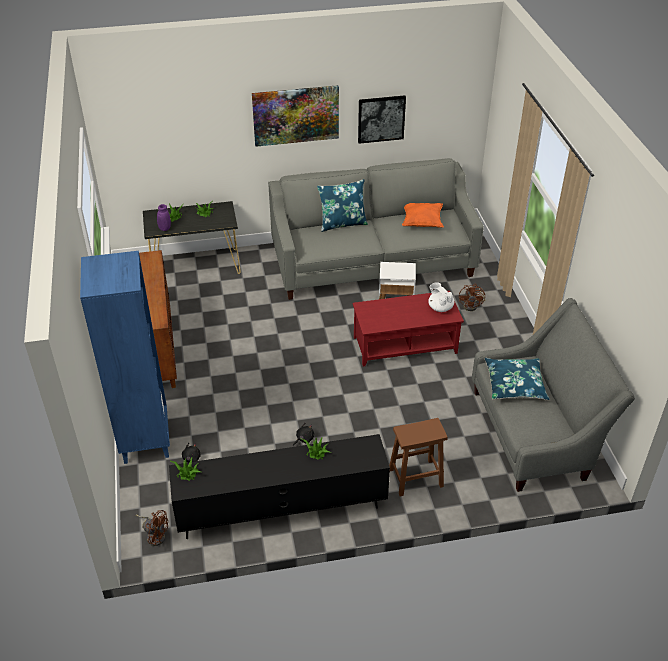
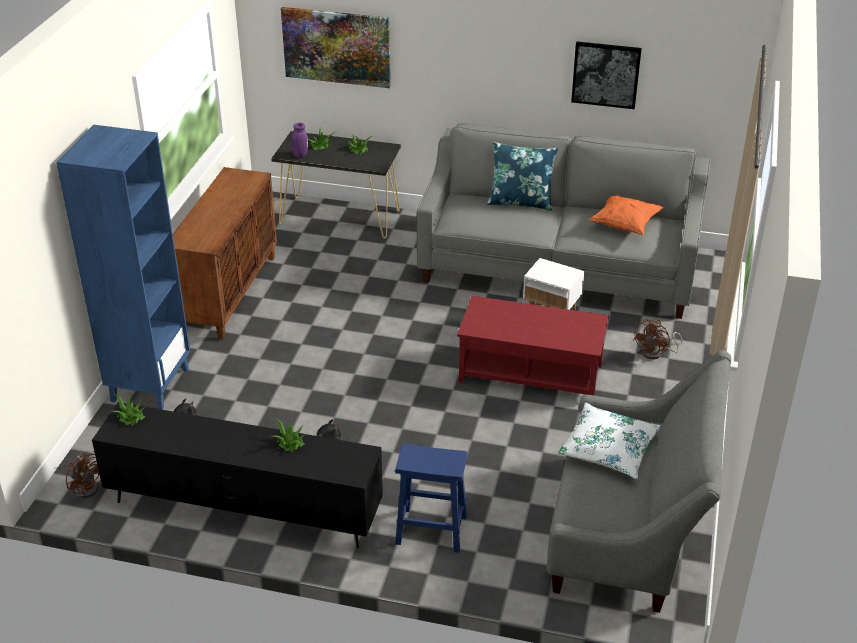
camera: 25 degrees right, 5 degrees down
(296, 115) = (490, 46): picture -> picture (336, 47)
(415, 478) = (430, 530): brown stool -> blue stool
(440, 307) = (580, 331): white teapot -> none
(515, 384) = (609, 449): blue pillow -> white pillow

